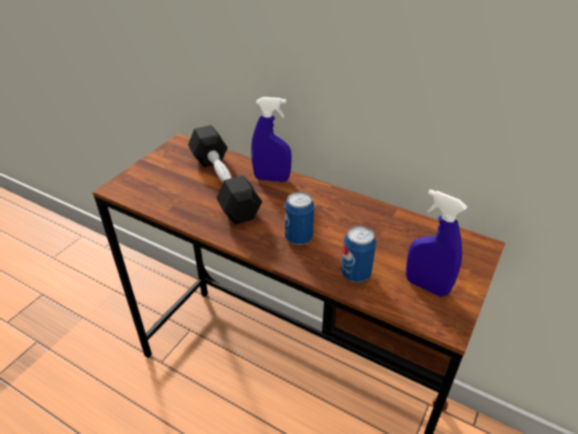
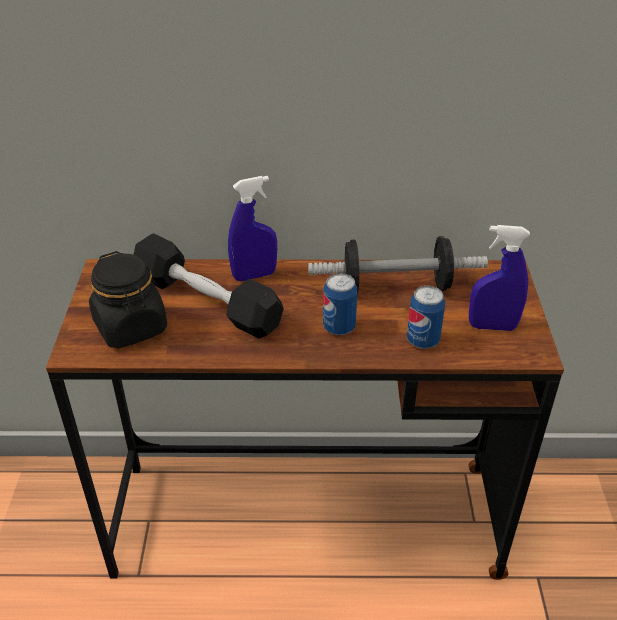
camera: 30 degrees left, 0 degrees up
(162, 185) = (131, 327): none -> black jar
(370, 224) = (395, 287): none -> dumbbell

